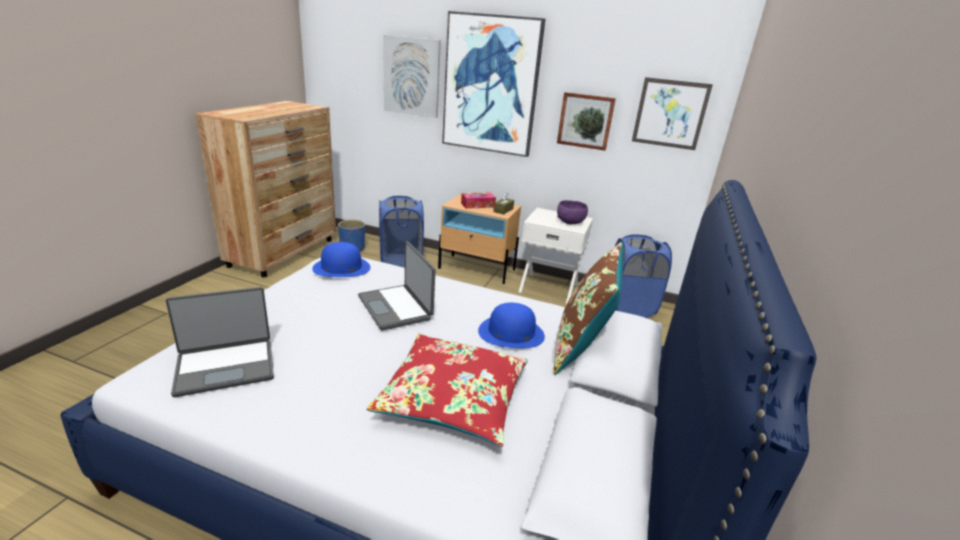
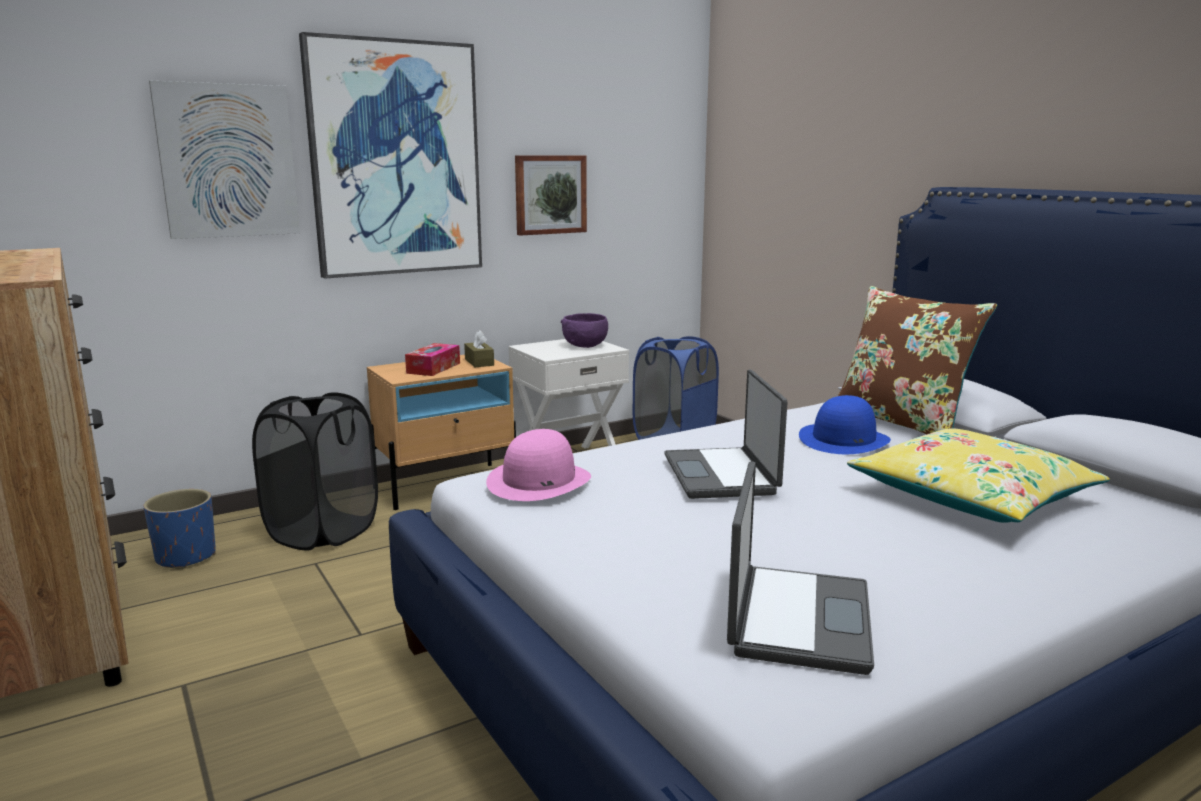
camera: 50 degrees left, 10 degrees down
(341, 267) = (539, 481): blue hat -> pink hat
(396, 307) = (722, 475): laptop -> laptop turned 75 degrees clockwise
(400, 263) = (323, 532): blue laundry basket -> black laundry basket
(453, 398) = (972, 497): red pillow -> yellow pillow
(670, 113) = (647, 167): picture -> none

